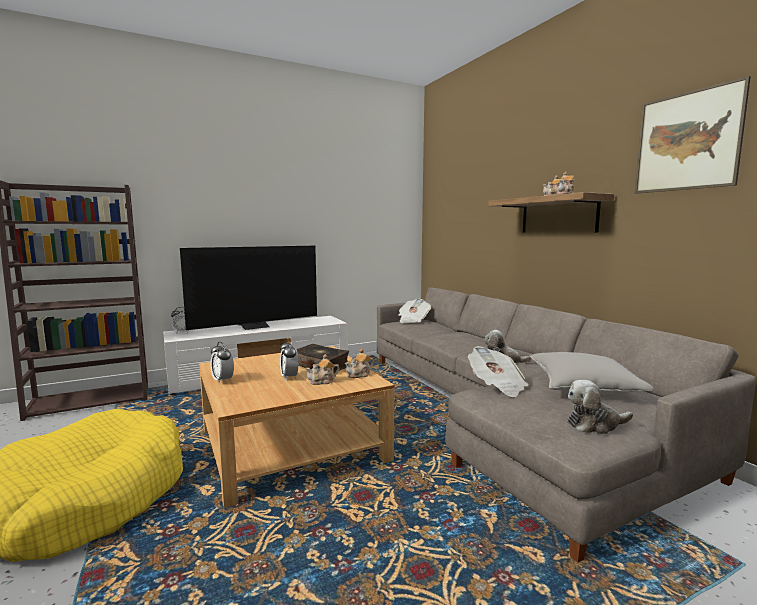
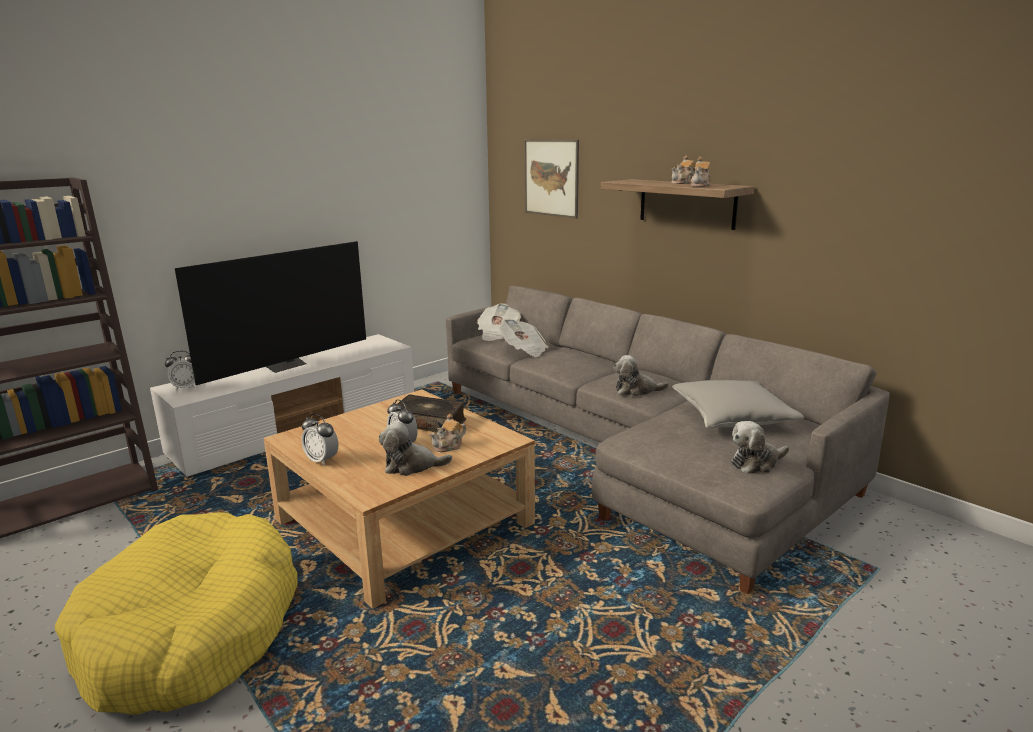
camera: 15 degrees left, 10 degrees up
(283, 391) = (411, 466): none -> plush toy
(359, 375) = (486, 431): teapot -> none
(497, 386) = (646, 428): newspaper -> newspaper (524, 350)
(687, 141) = (834, 138): picture -> picture (551, 178)

